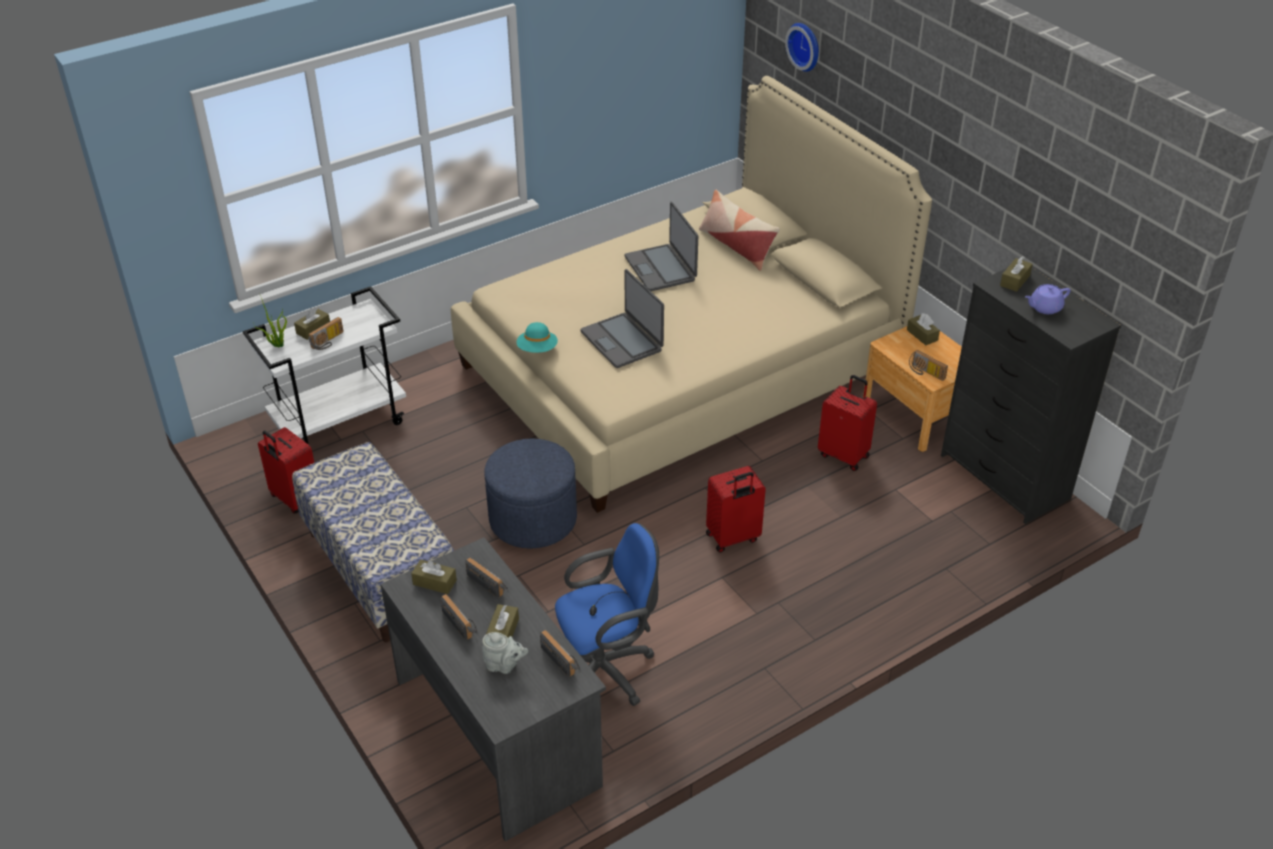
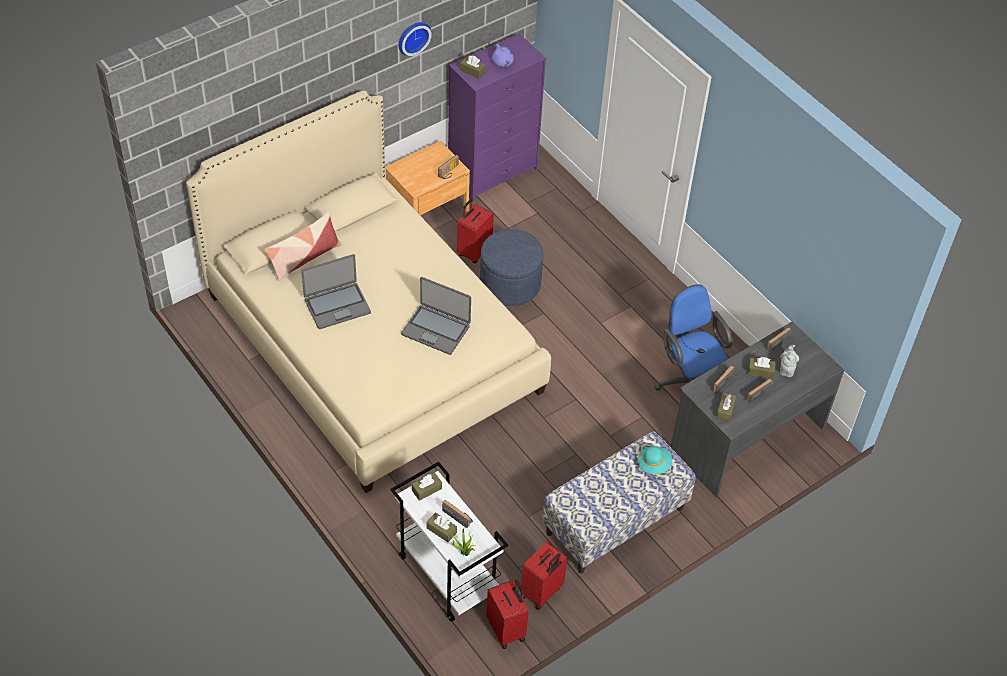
camera: 95 degrees left, 10 degrees up
(533, 519) = (553, 430): blue ottoman -> blue ottoman (510, 284)
(537, 349) = (448, 382): turquoise hat -> turquoise hat (654, 465)
(622, 341) = (436, 329): laptop -> laptop turned 60 degrees clockwise
(733, 538) = (562, 316): red suitcase -> red suitcase (507, 629)
(805, 46) = (221, 115): wall clock -> wall clock (412, 37)
(922, 335) = (405, 169): brown tissue box -> brown tissue box (426, 489)
(1005, 477) = (493, 172): black dresser -> purple dresser

